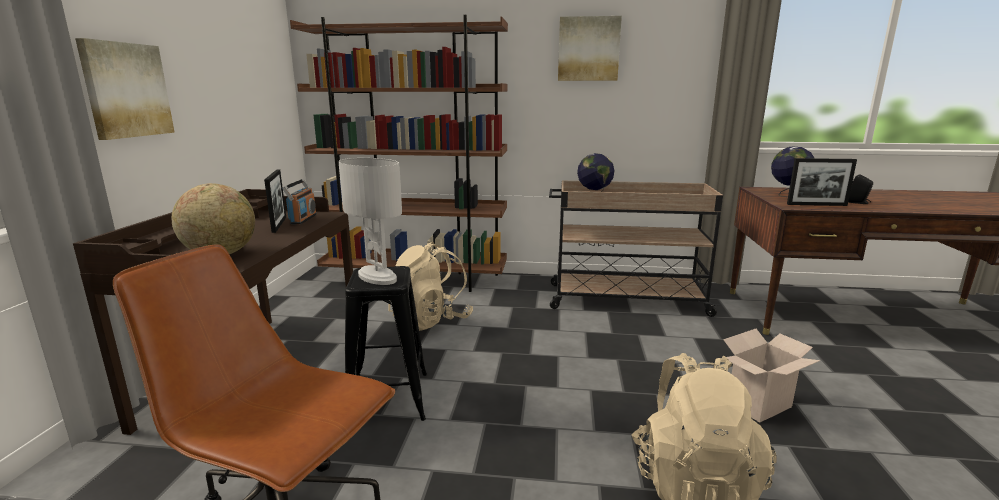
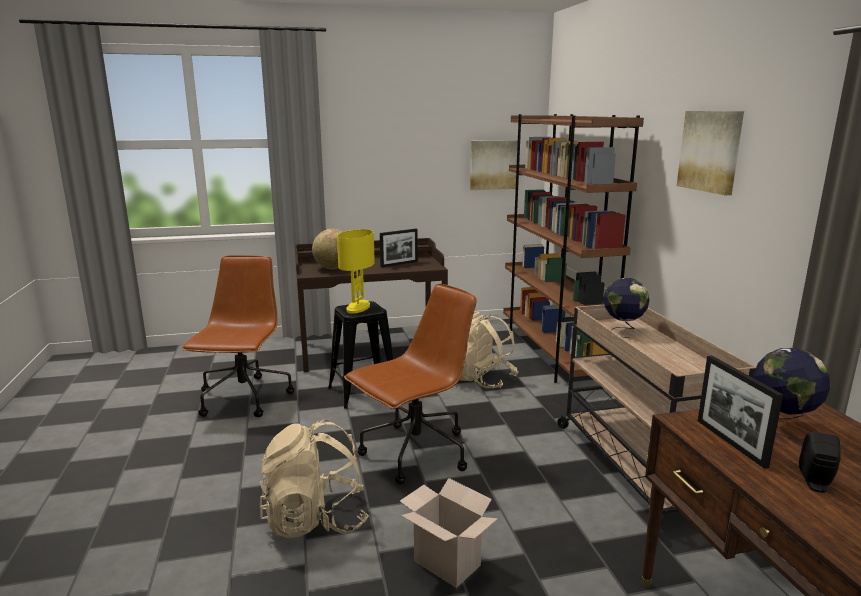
camera: 70 degrees right, 0 degrees up
(126, 90) = (365, 170): picture -> picture (493, 165)
(303, 219) = (416, 265): radio -> none
(376, 277) = (358, 308): white table lamp -> yellow table lamp
(567, 387) = (414, 453): none -> brown office chair

